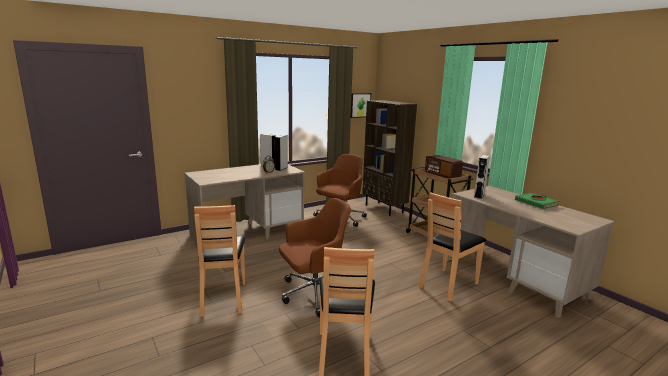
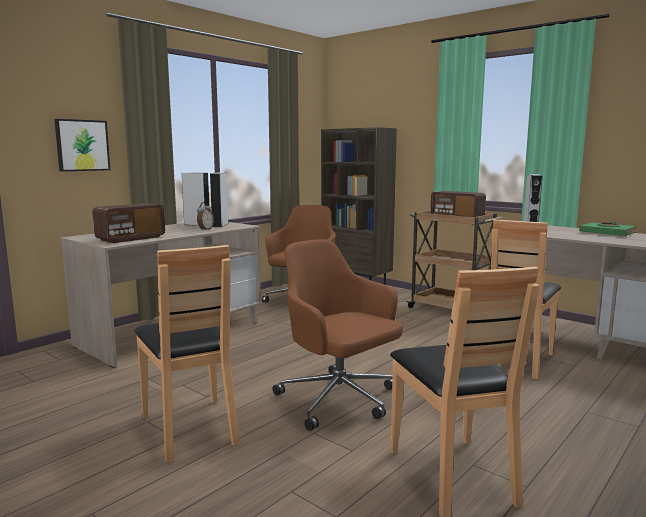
camera: 15 degrees left, 5 degrees down
(219, 178) = (131, 238): none -> radio
(313, 294) = (339, 400): brown office chair -> brown office chair turned 90 degrees counterclockwise
(359, 105) = (306, 139): picture -> picture (82, 145)

